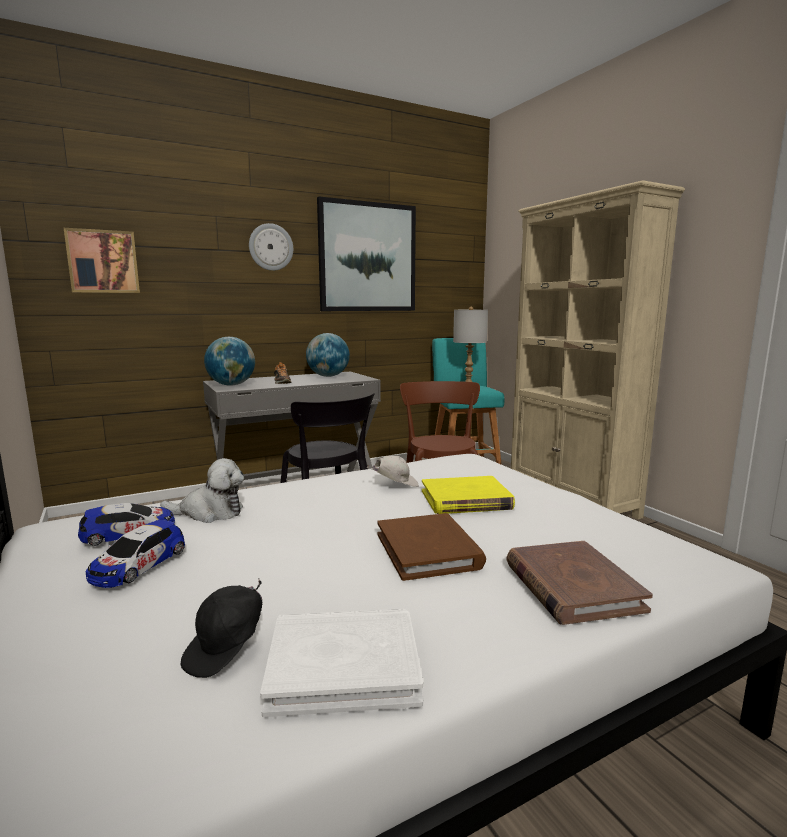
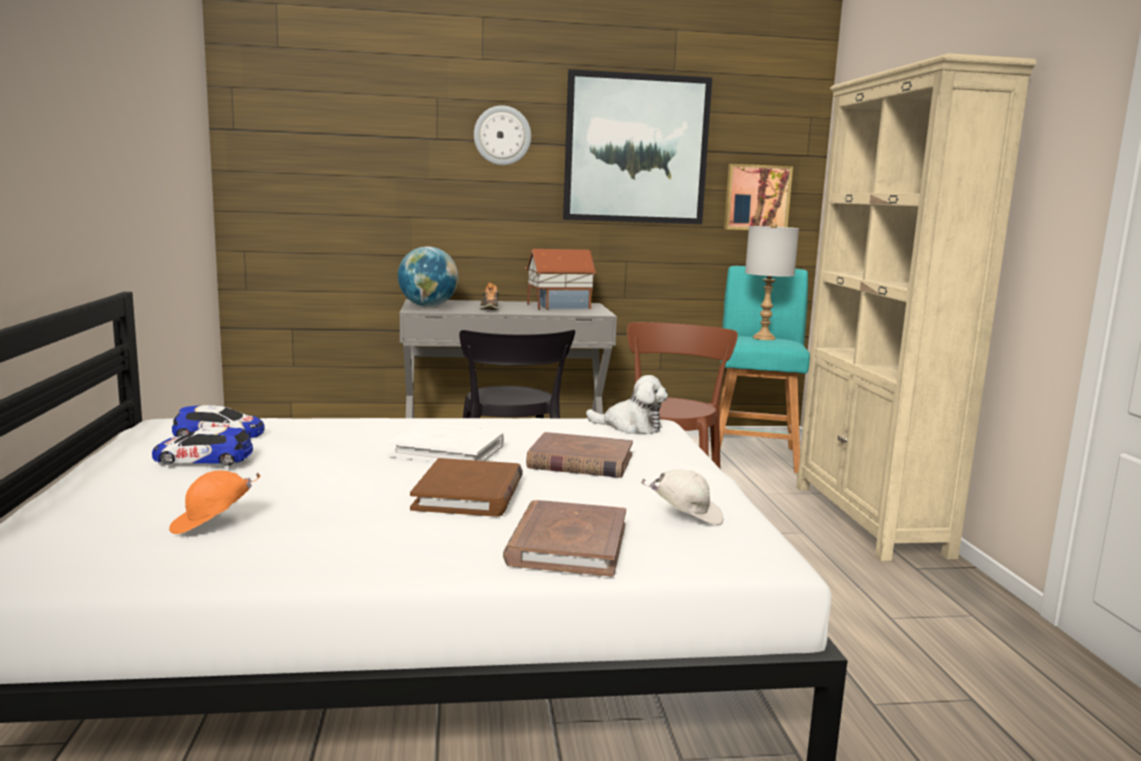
camera: 20 degrees right, 0 degrees up
(103, 262) = (305, 153): picture -> picture (756, 197)
(138, 564) = (203, 458): toy car -> toy car turned 45 degrees clockwise
(210, 512) = (306, 432): plush toy -> plush toy (630, 427)
(228, 649) = (212, 524): black cap -> orange cap
(328, 376) = (558, 306): globe -> toy house
(343, 665) = (285, 550): white book -> white book (448, 450)
(395, 485) = (522, 436): white cap -> white cap (686, 516)
(466, 500) = (580, 461): yellow book -> brown book

